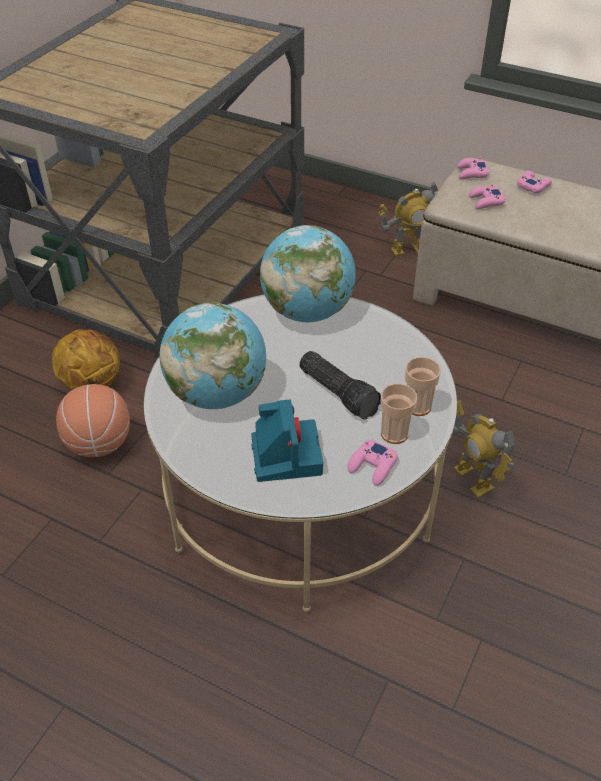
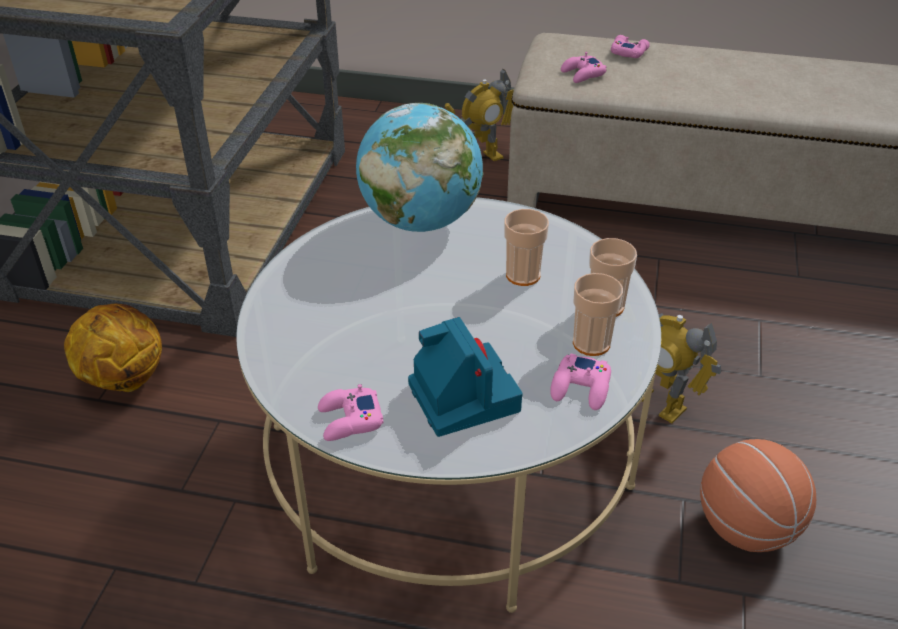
camera: 15 degrees left, 5 degrees down
(99, 443) = (156, 454): basketball -> basketball (746, 527)
(217, 393) = (339, 337): globe -> none
(340, 392) = (501, 307): flashlight -> none
(366, 369) = (523, 275): none -> cup
(471, 173) = (553, 47): pink game controller -> pink game controller (349, 420)

